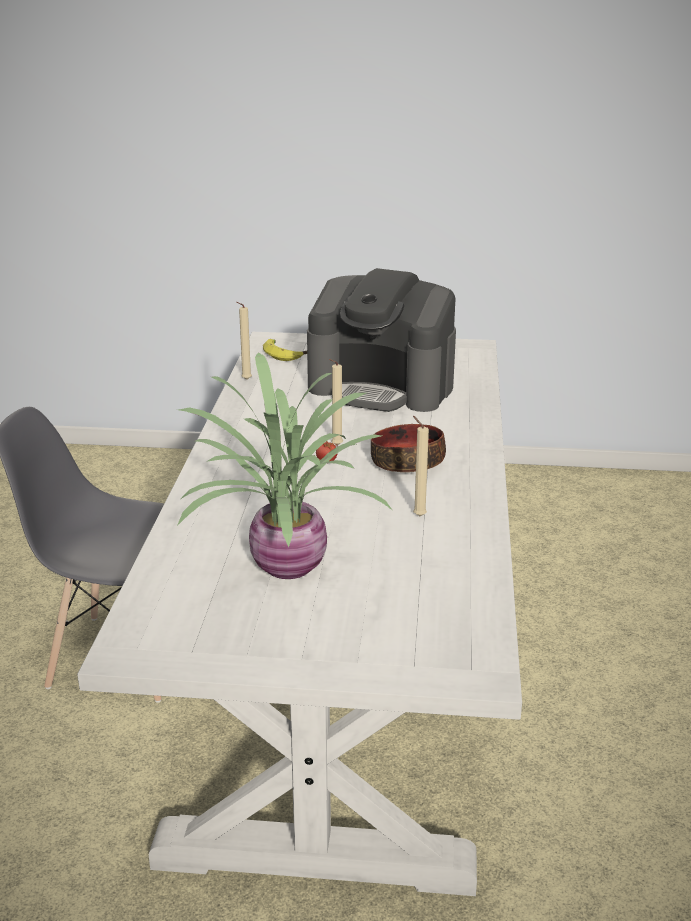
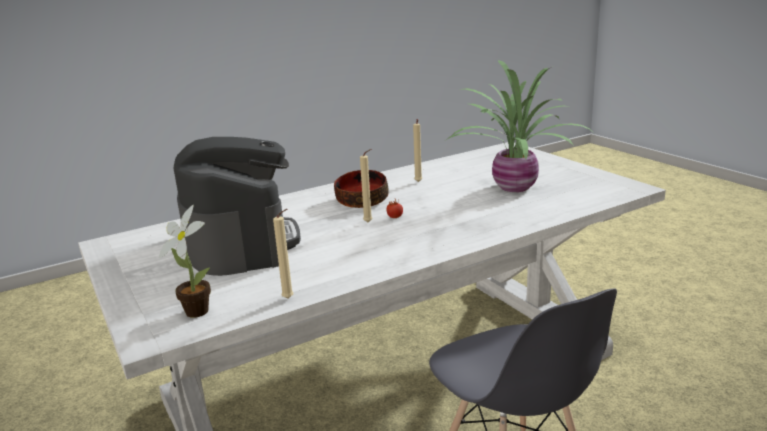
camera: 125 degrees left, 5 degrees down
(285, 354) = (196, 309): banana -> potted plant

